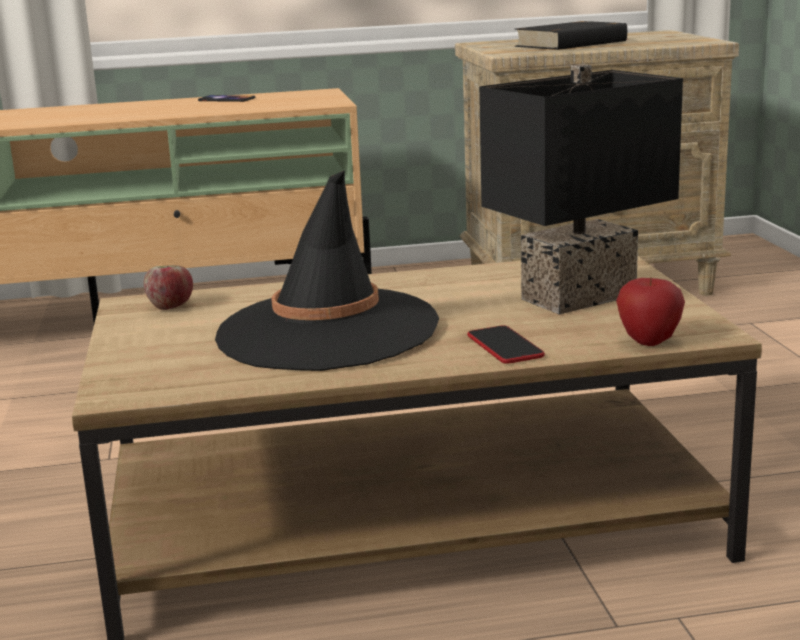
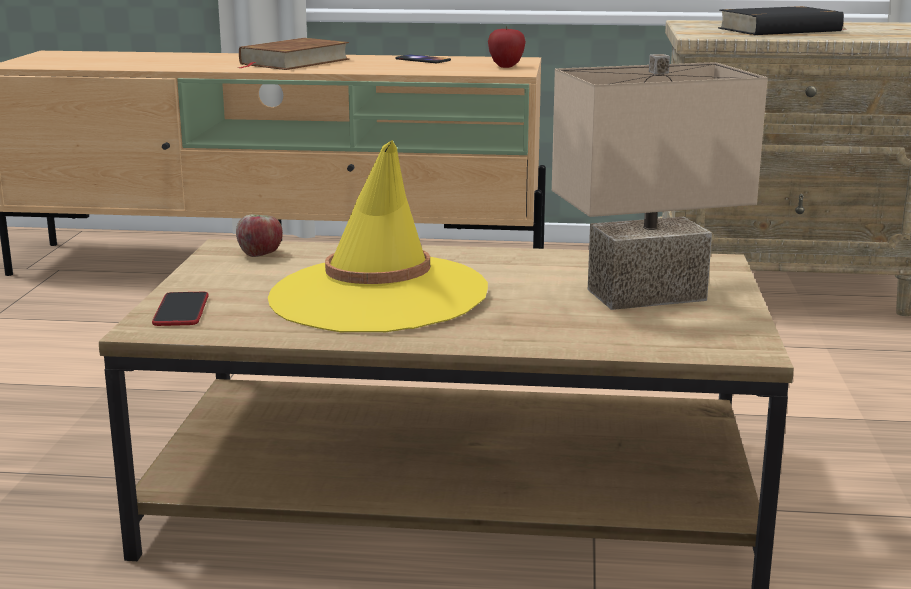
camera: 15 degrees right, 0 degrees up
(96, 112) = (294, 62): none -> brown book
(327, 330) = (378, 295): black hat -> yellow hat
(505, 346) = (529, 334): phone -> phone (181, 311)
(576, 295) = (645, 293): black table lamp -> beige table lamp
(649, 341) = (676, 349): apple -> apple (506, 66)

